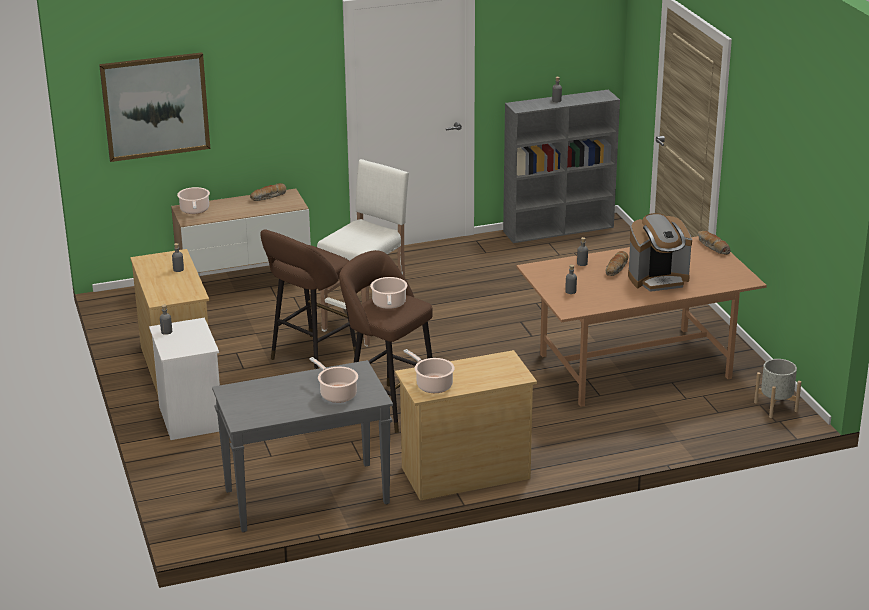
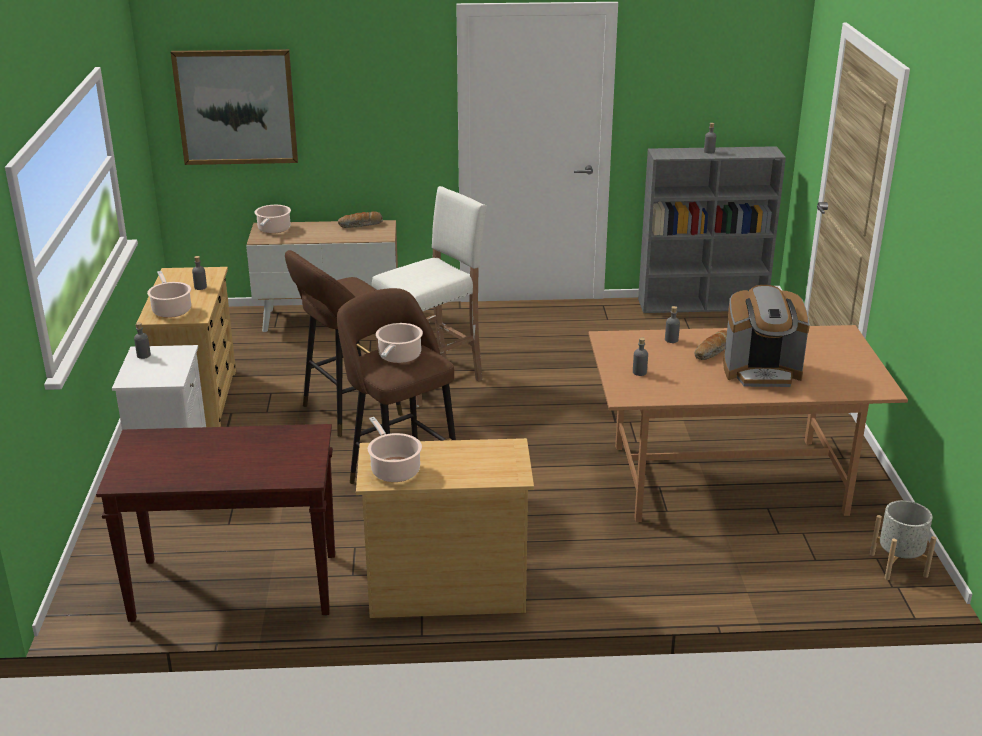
camera: 15 degrees right, 0 degrees up
(306, 498) = (233, 588): grey console table -> brown console table
(336, 394) = (262, 463): cooking pot -> cooking pot (171, 310)
(712, 247) = (850, 341): bread -> none

